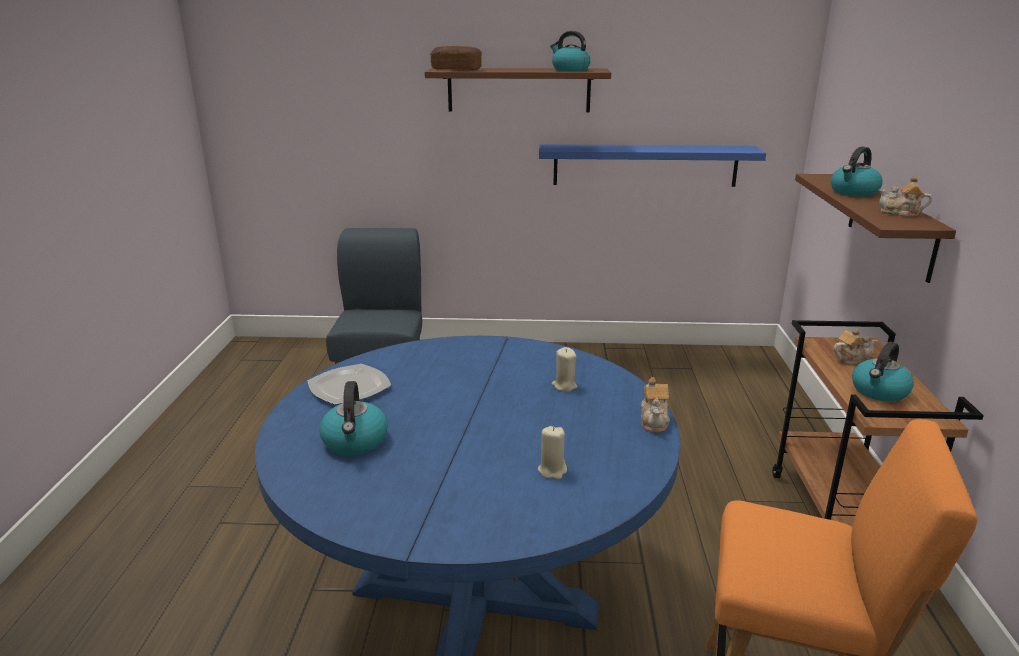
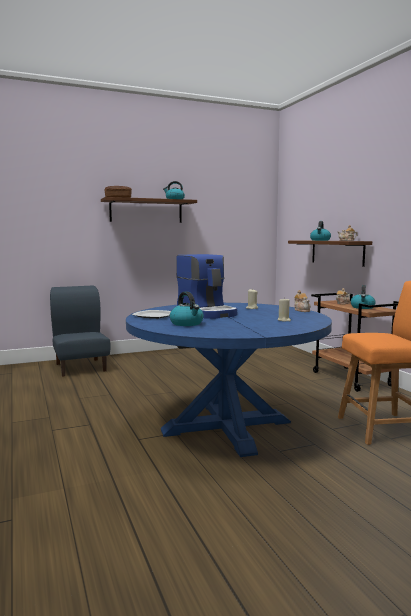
camera: 25 degrees left, 15 degrees down
(456, 391) = (207, 312): none -> coffee machine
(645, 165) = (208, 249): blue shelf -> none

